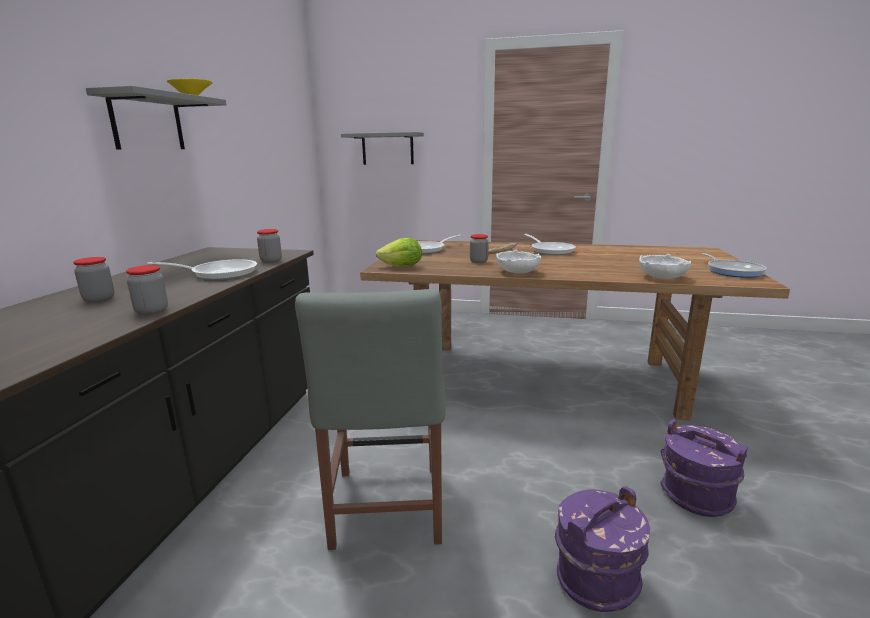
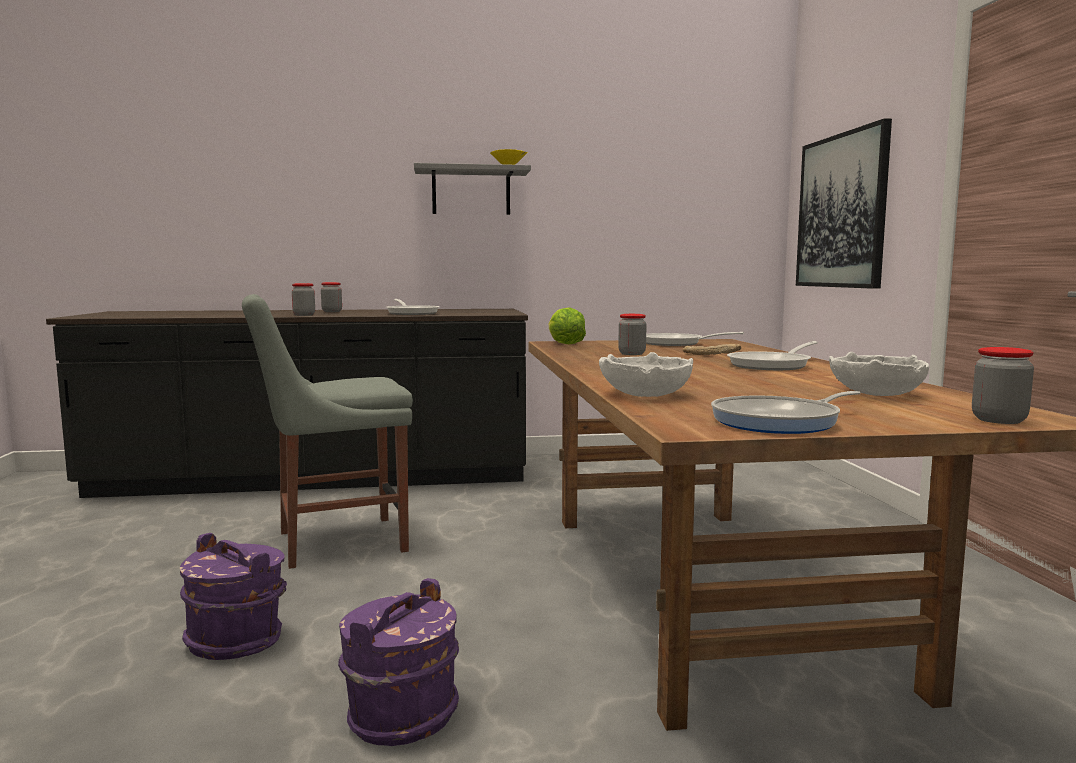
camera: 70 degrees right, 10 degrees down
(271, 261) = (466, 314): jar -> jar (999, 420)
(387, 149) = (841, 211): grey shelf -> picture
(518, 272) = (590, 362): white bowl -> white bowl (877, 394)

